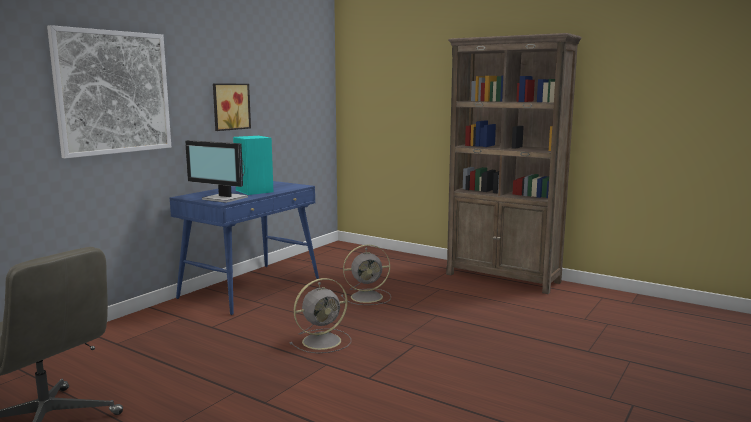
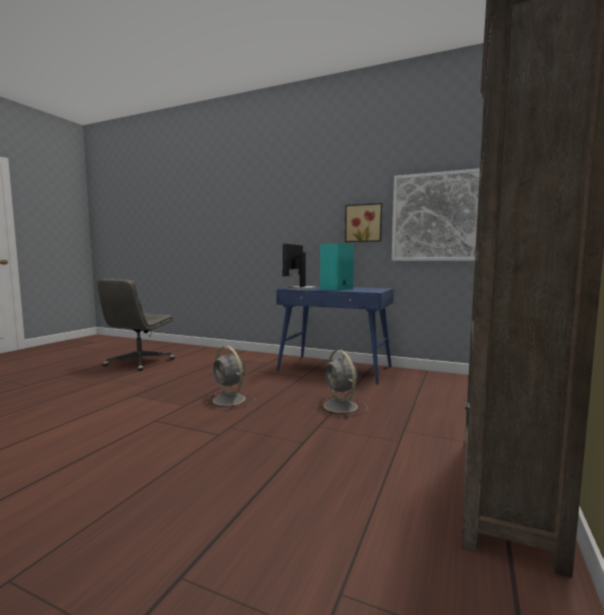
camera: 80 degrees right, 5 degrees down
(113, 92) = (273, 215): picture -> picture (437, 217)

